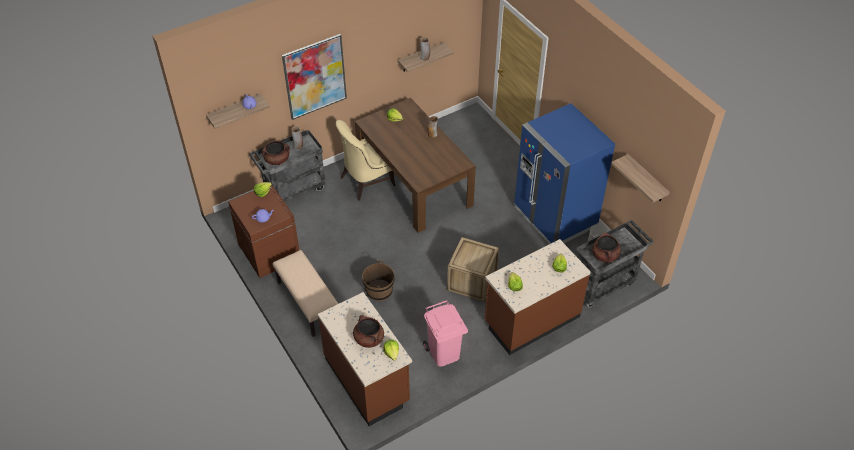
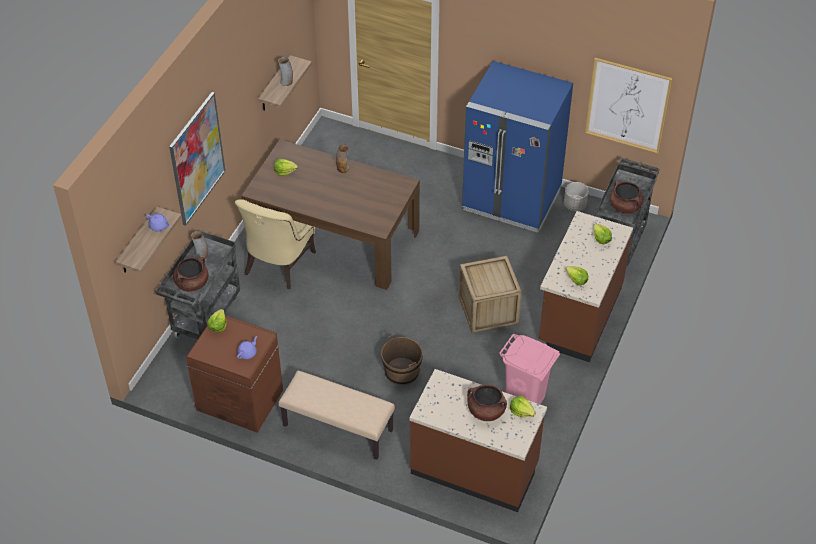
camera: 35 degrees left, 0 degrees up
(646, 179) = (627, 105): shelf -> picture

